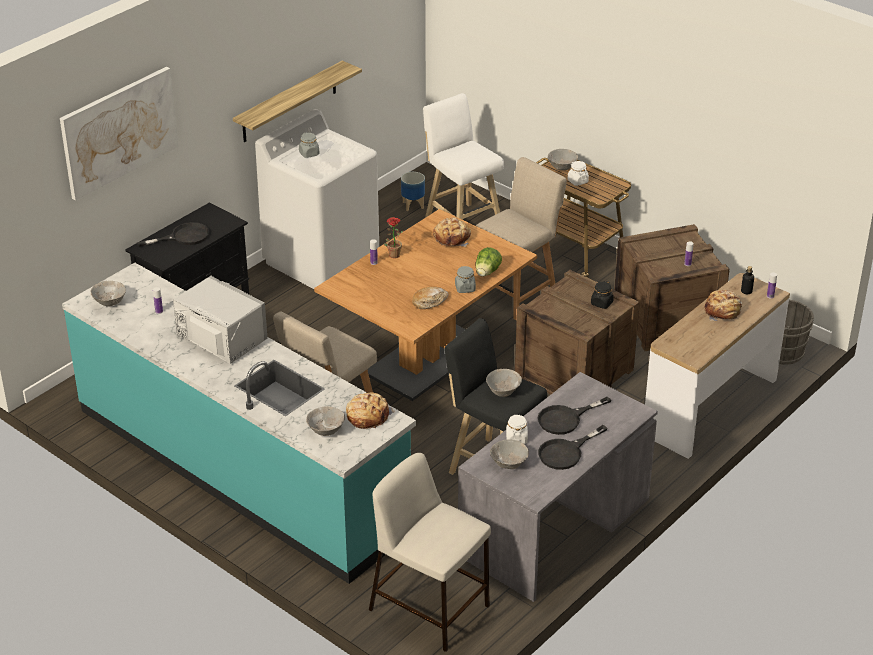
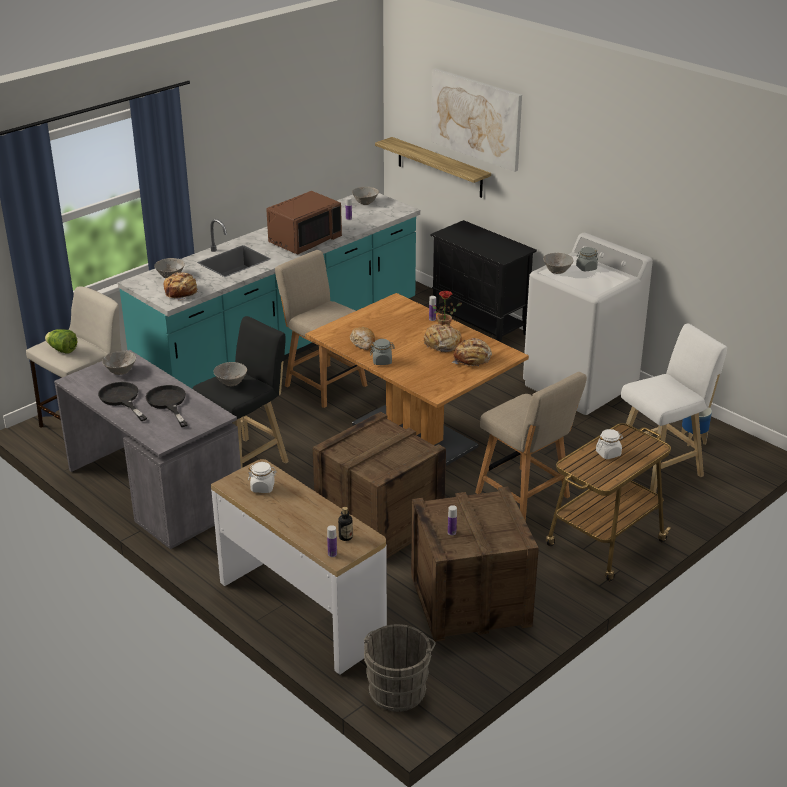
camera: 95 degrees right, 5 degrees down
(183, 237) = (479, 240): black frying pan -> none
(220, 339) = (304, 240): grey microwave -> brown microwave
(289, 102) = (632, 230): shelf -> shelf (439, 167)
(487, 272) = (407, 374): lettuce -> lettuce (62, 350)
(516, 438) = (152, 377): white jar -> white jar (263, 487)
(562, 167) = (639, 446): grey bowl -> grey bowl (557, 271)
(601, 303) = (381, 464): black jar -> none
(723, 311) = (309, 514): bread -> bread (441, 344)

